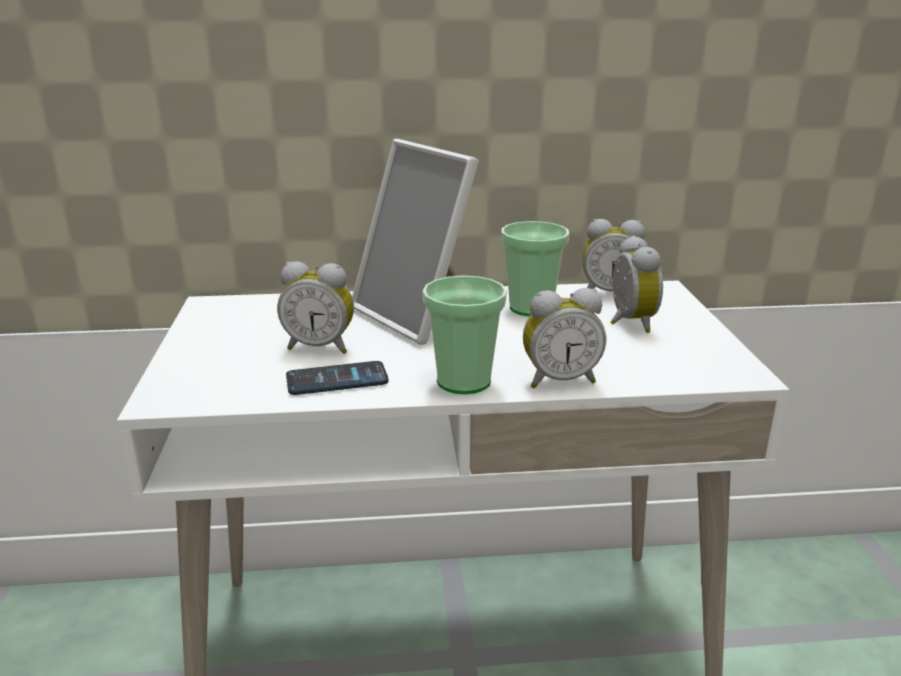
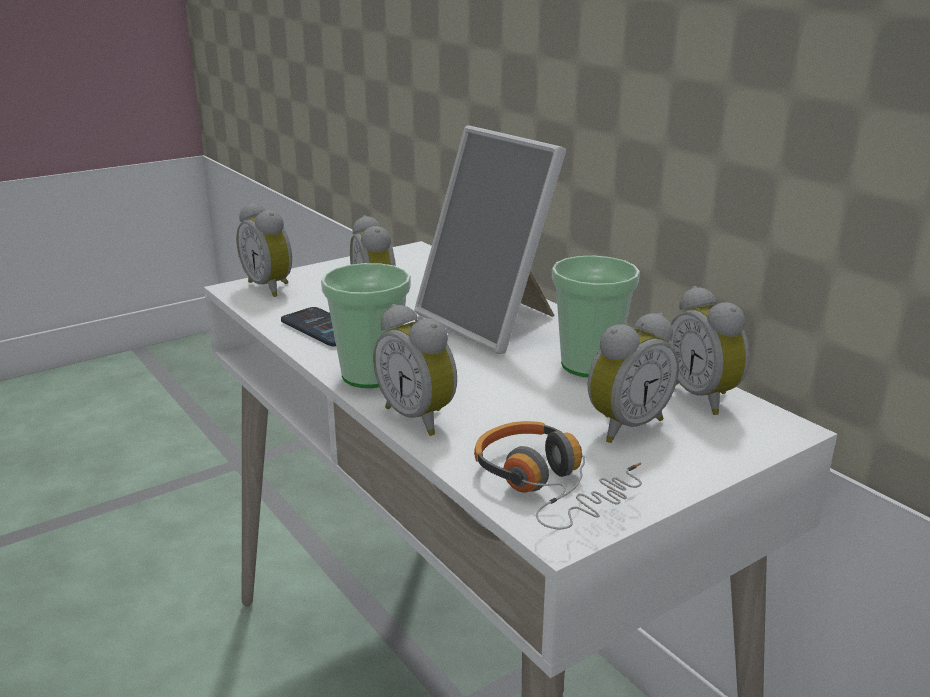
camera: 60 degrees right, 0 degrees up
(189, 383) = (271, 287): none -> alarm clock
(419, 316) = (492, 323): picture frame -> picture frame turned 60 degrees counterclockwise
(692, 364) = (550, 486): none -> headphones

